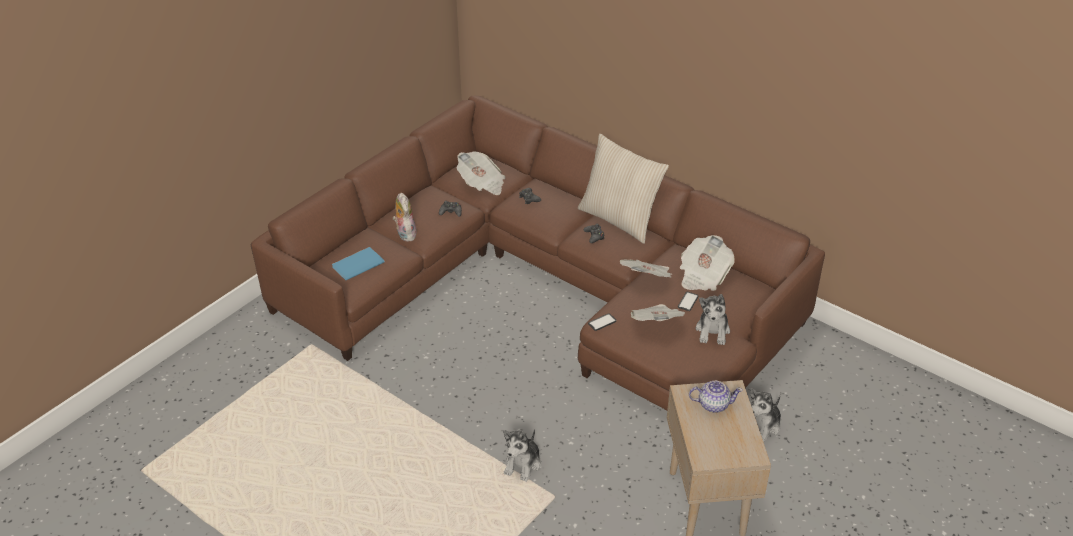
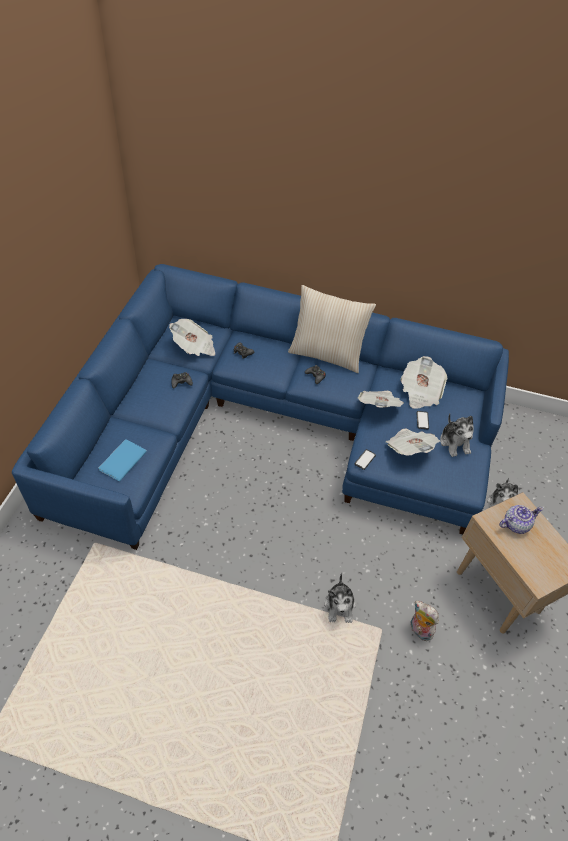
camera: 25 degrees left, 10 degrees up
(405, 234) = (150, 415): plush toy -> plush toy (419, 630)
(544, 285) = (271, 423): brown sofa -> blue sofa

